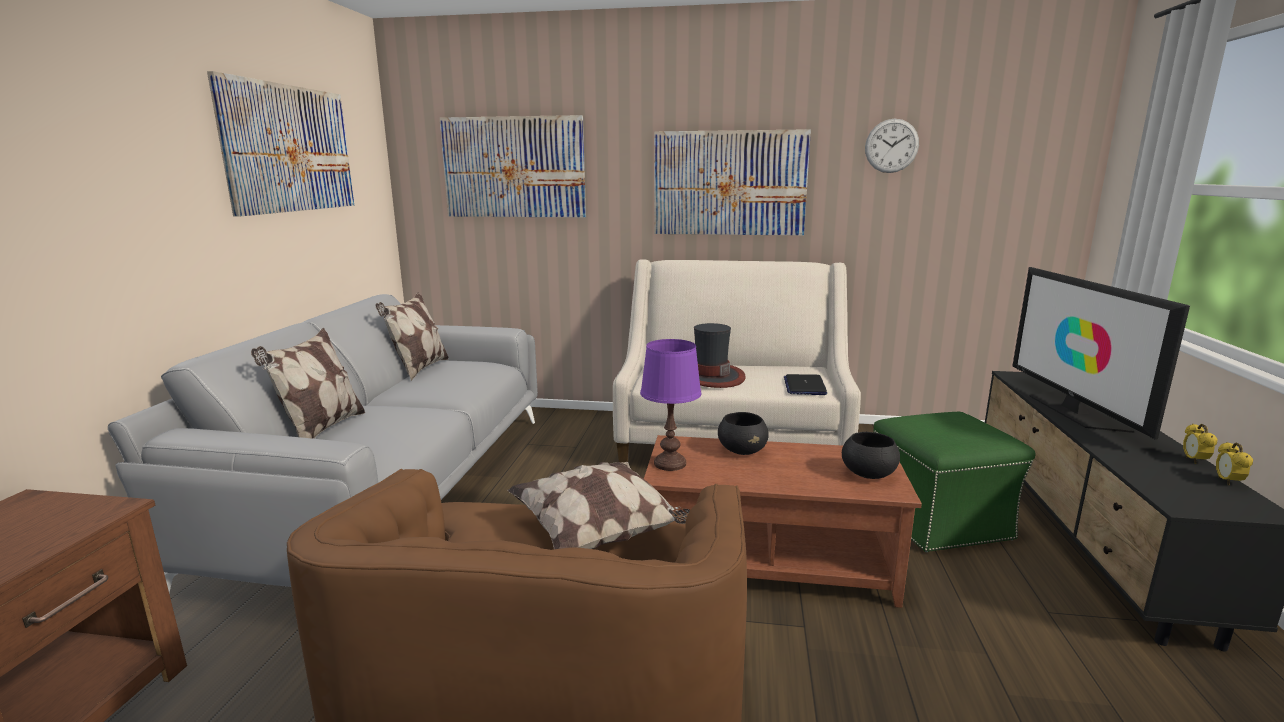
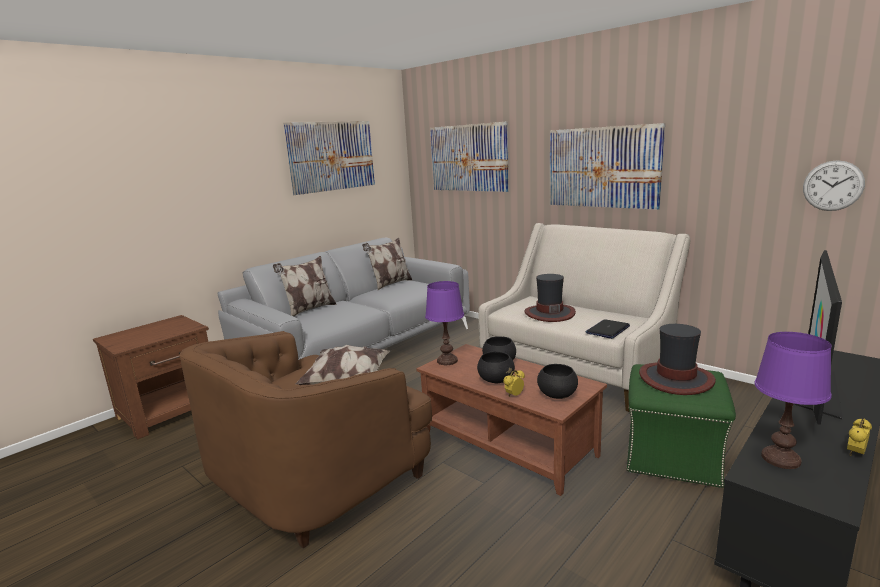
camera: 35 degrees right, 0 degrees up
(773, 474) = (496, 380): none -> black bowl
(891, 146) = (737, 133): wall clock -> wall clock (832, 186)
(947, 426) = (676, 379): none -> hat
(1166, 482) = (780, 458): none -> purple table lamp
(1227, 482) = (851, 476): alarm clock -> alarm clock (514, 395)

